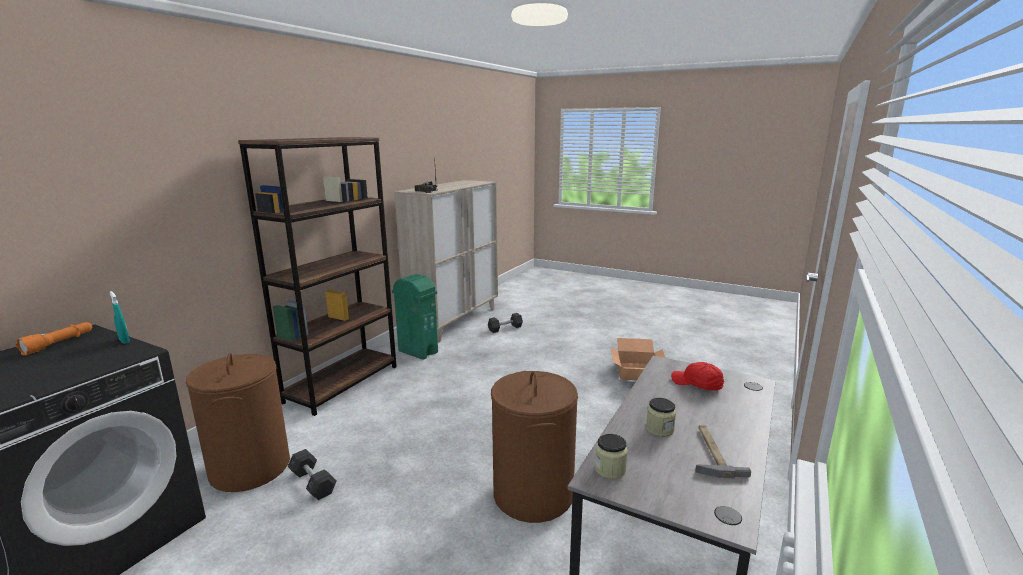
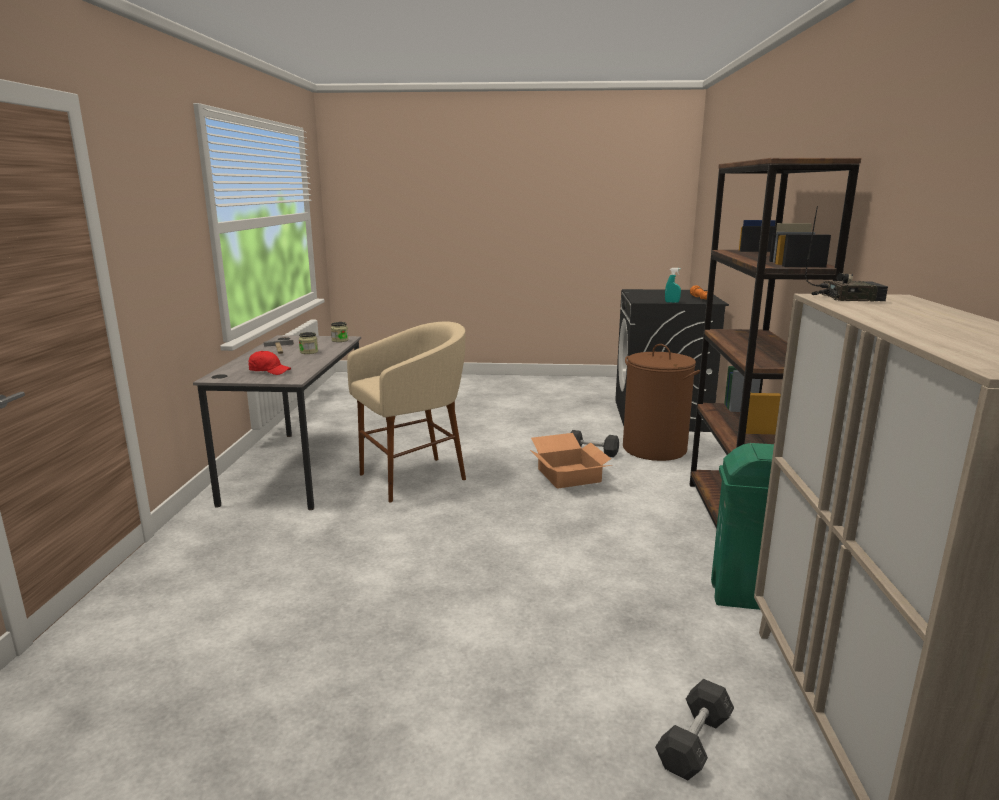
camera: 155 degrees right, 0 degrees up
(532, 494) = (414, 478): brown laundry basket -> beige stool
(636, 371) = (306, 663): cardboard box -> cardboard box (570, 475)

